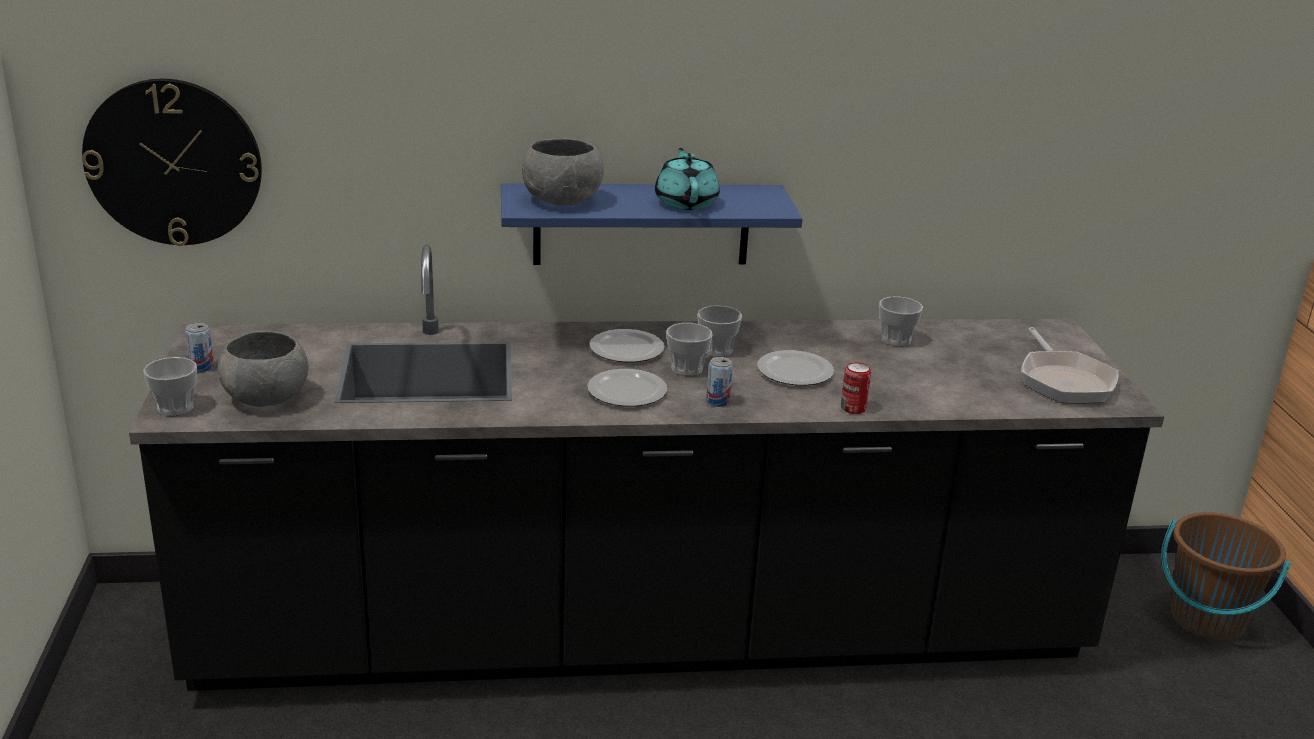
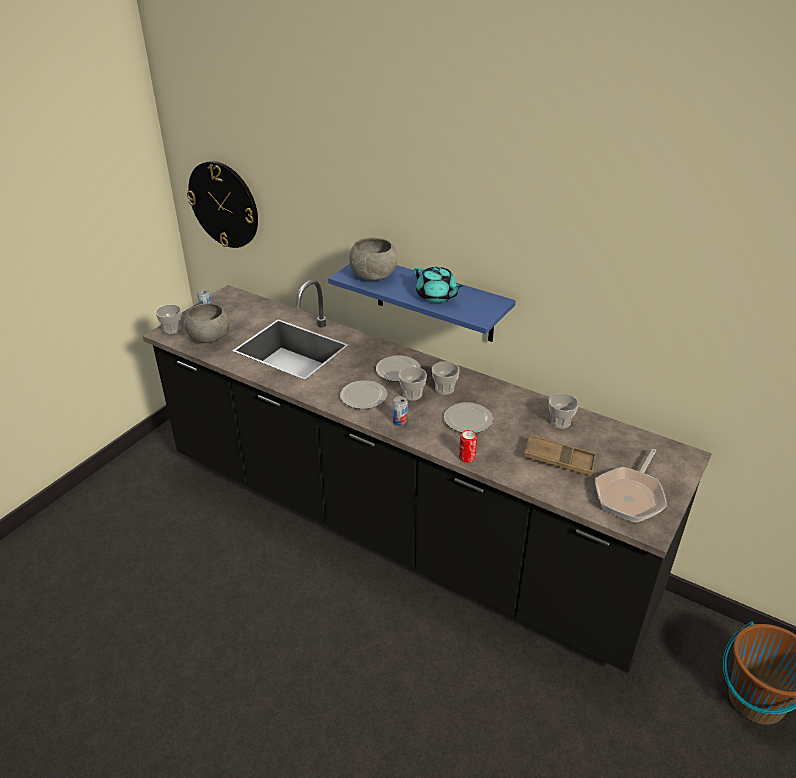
camera: 40 degrees right, 10 degrees up
(686, 202) = (436, 296): turquoise teapot -> turquoise teapot turned 105 degrees clockwise
(949, 374) = (559, 459): none -> brown tray

